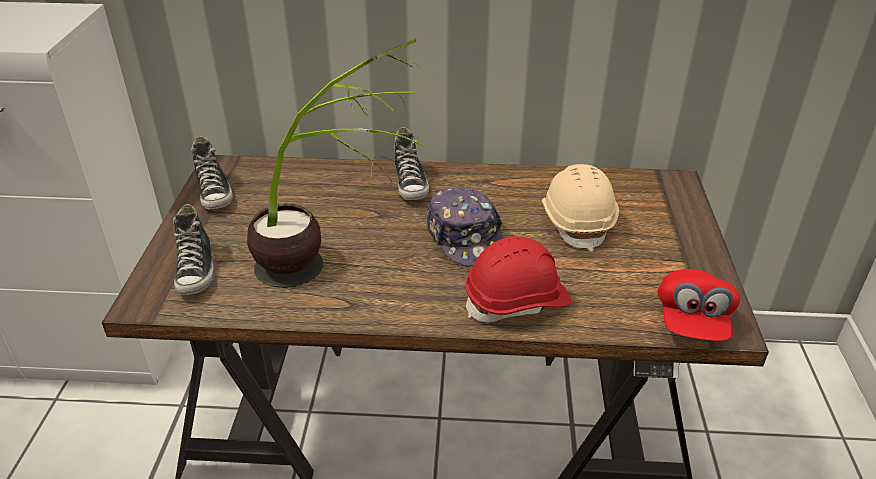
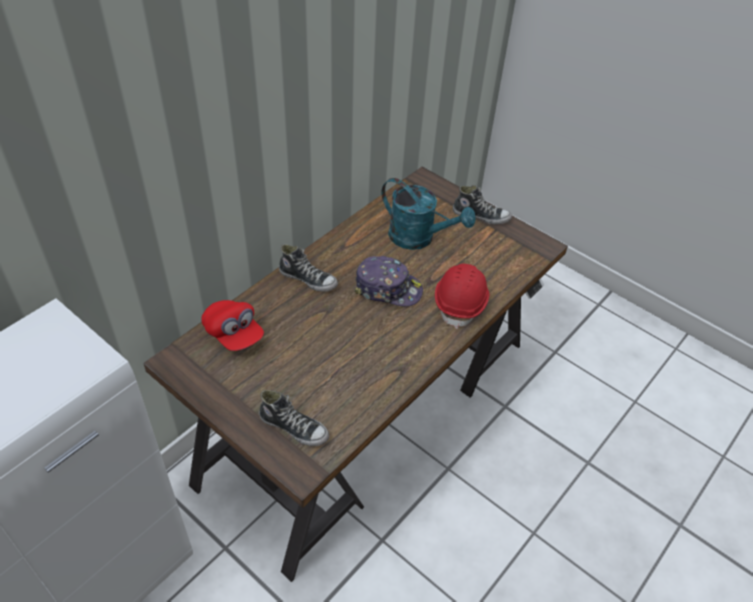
camera: 55 degrees left, 10 degrees up
(214, 193) = (208, 379): shoe -> shoe (481, 216)
(330, 267) = (356, 361): potted plant -> none
(576, 222) = (419, 238): beige hard hat -> turquoise watering can
(692, 321) = (529, 254): red cap -> red cap (234, 334)

